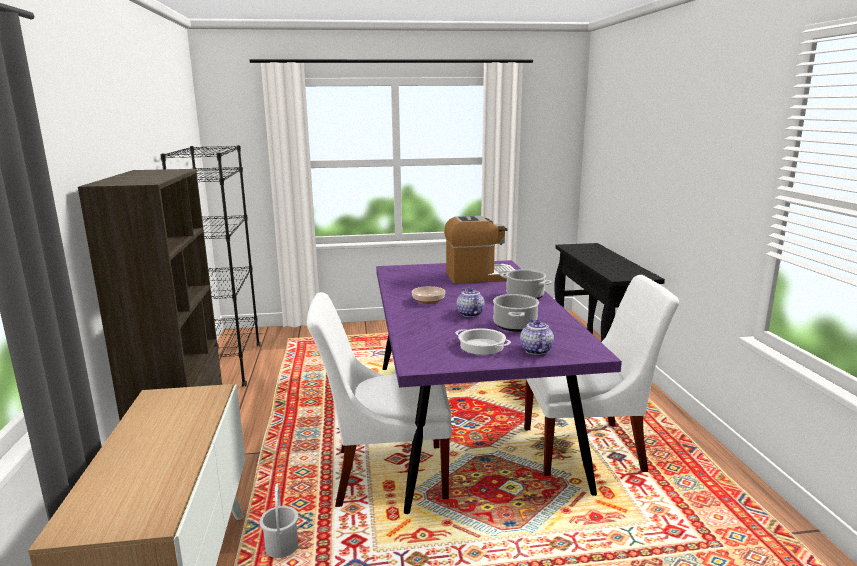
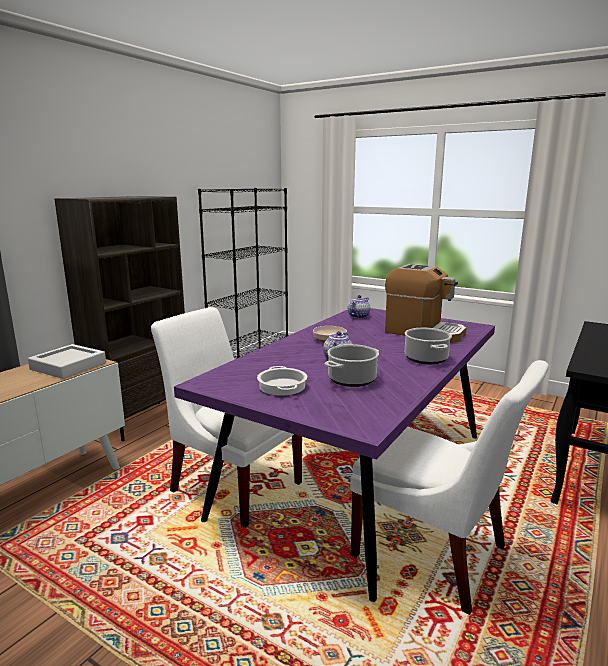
camera: 40 degrees right, 0 degrees up
(186, 406) = (68, 366): none -> grey tray
(281, 547) = (106, 499): white bucket -> none
(535, 350) = (317, 405): teapot -> teapot (358, 316)

